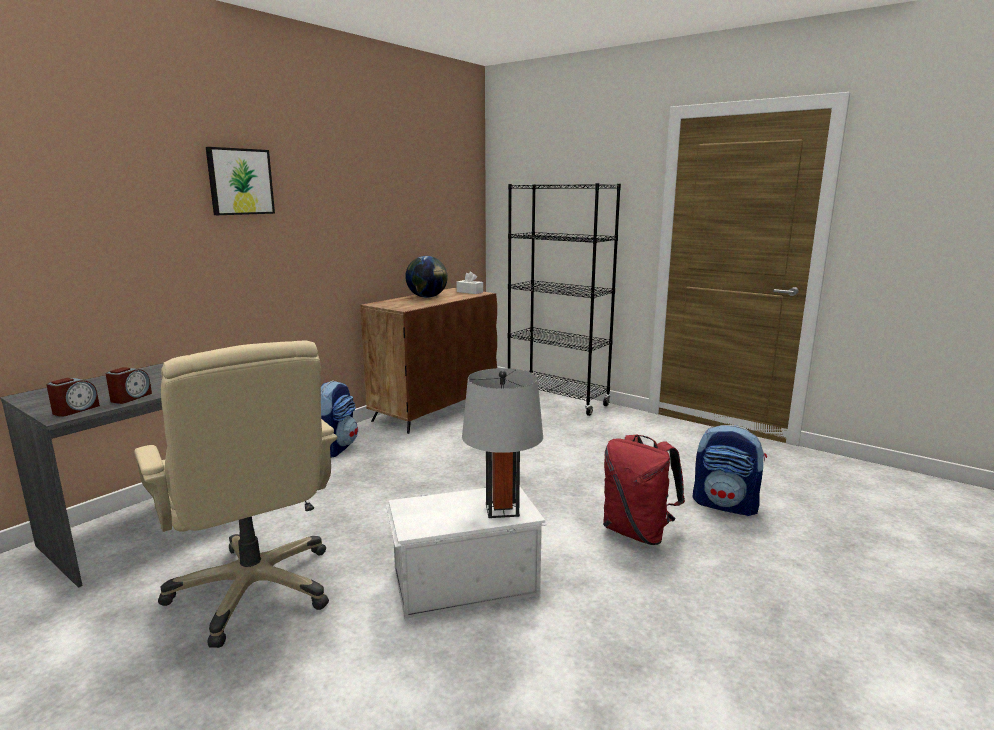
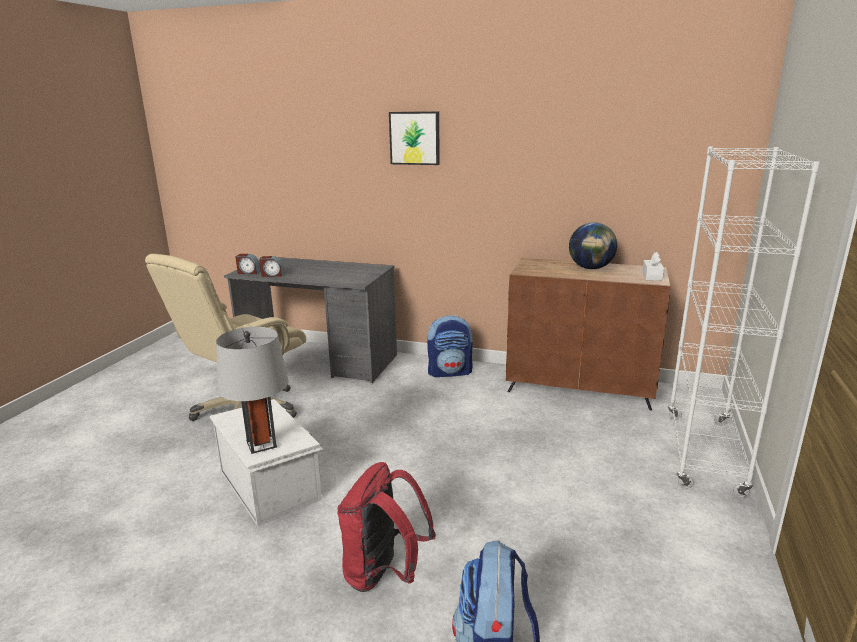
camera: 70 degrees right, 5 degrees up
(557, 401) = (704, 454): black bookcase -> white bookcase

